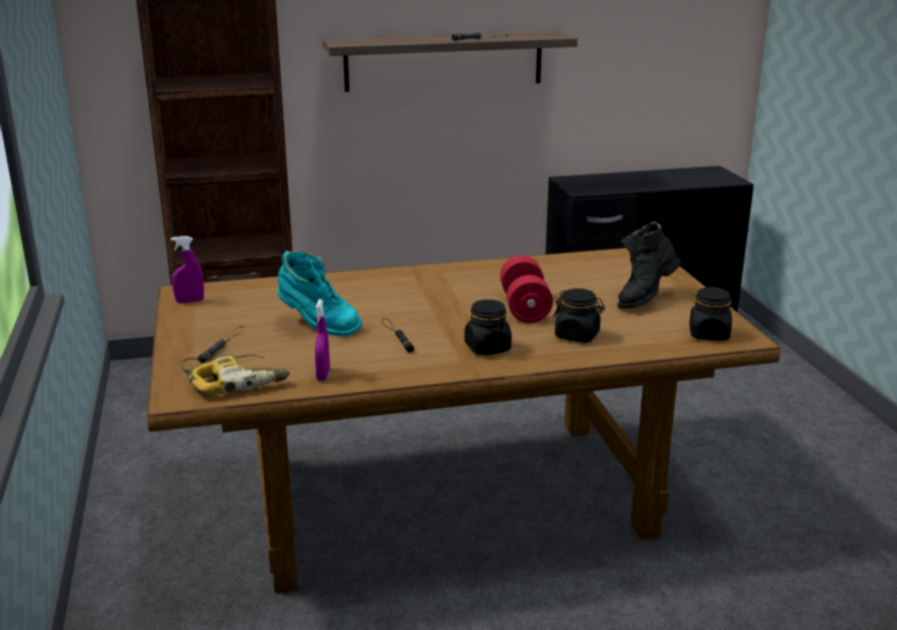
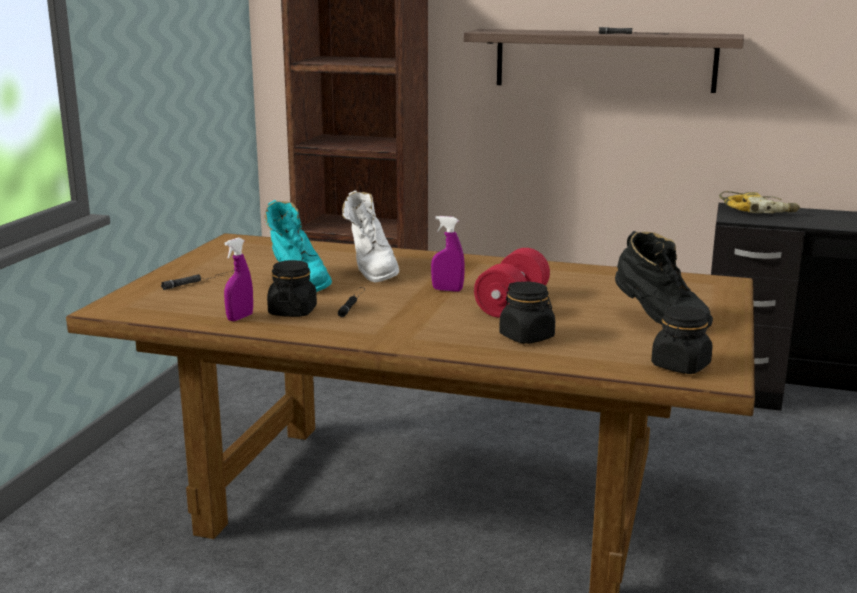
camera: 30 degrees right, 5 degrees down
(190, 301) = (228, 246): purple spray bottle -> purple spray bottle (447, 290)
(236, 381) = (166, 307): power drill -> power drill (758, 210)
(365, 299) = (371, 270): none -> white boot
(487, 347) = (419, 328): black jar -> black jar (292, 311)
(645, 298) = (658, 321): black boot -> black boot turned 120 degrees counterclockwise

